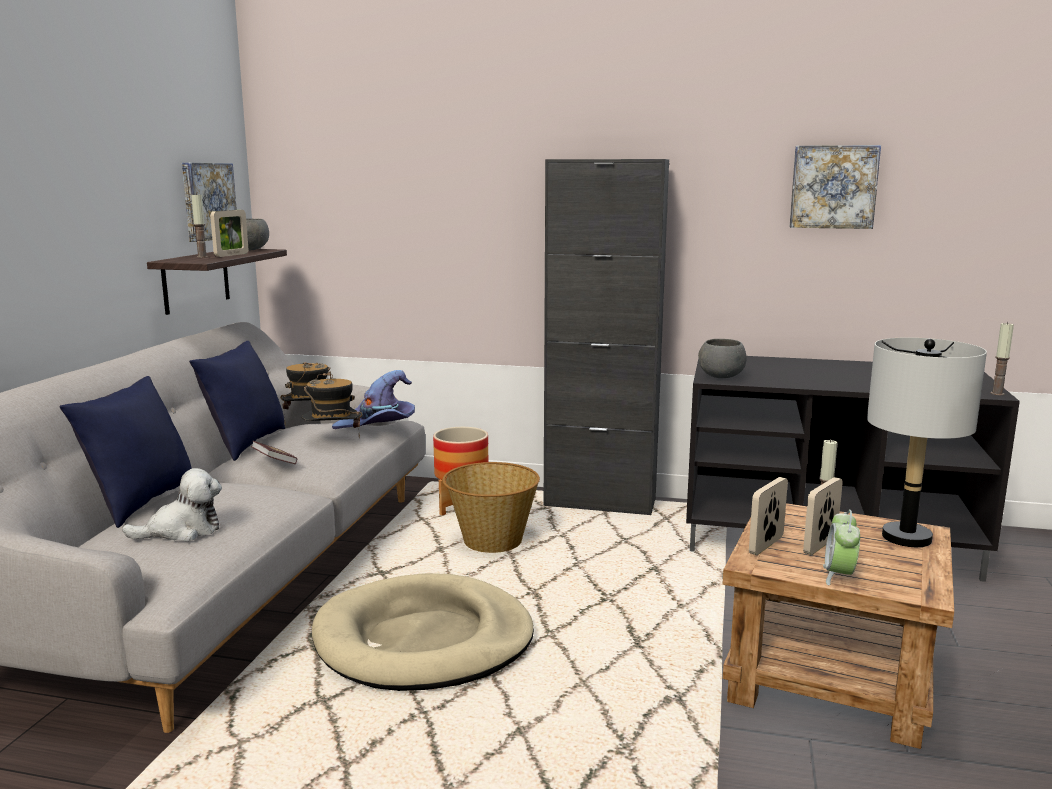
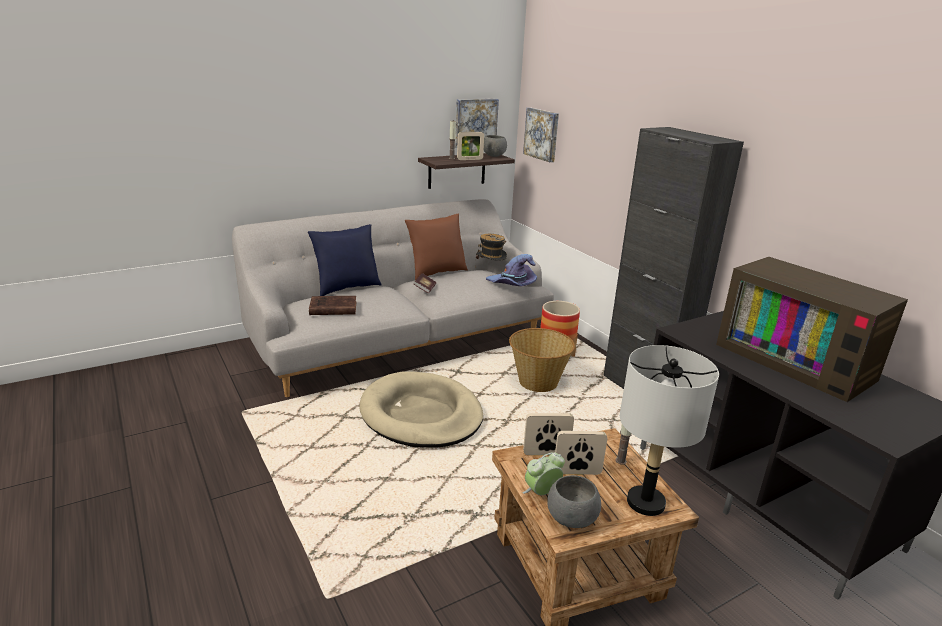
camera: 45 degrees right, 10 degrees up
(182, 531) = (332, 309): plush toy -> brown book
(245, 444) = (436, 273): blue pillow -> brown pillow
(333, 443) = (471, 287): hat -> none
(720, 377) = (689, 331): grey bowl -> grey bowl (571, 519)
(831, 371) = (797, 361): none -> television
(833, 187) = (877, 195): picture -> picture (542, 134)
(997, 393) = (896, 443): candle -> none

